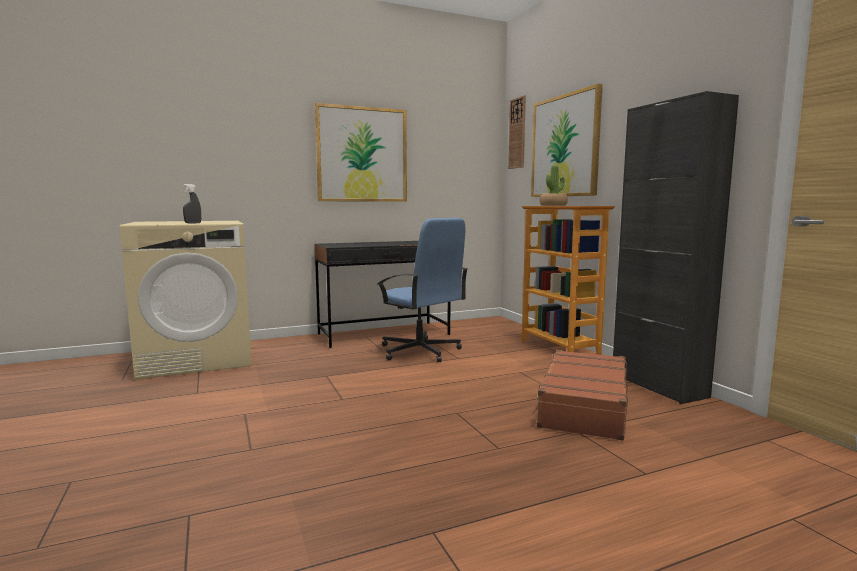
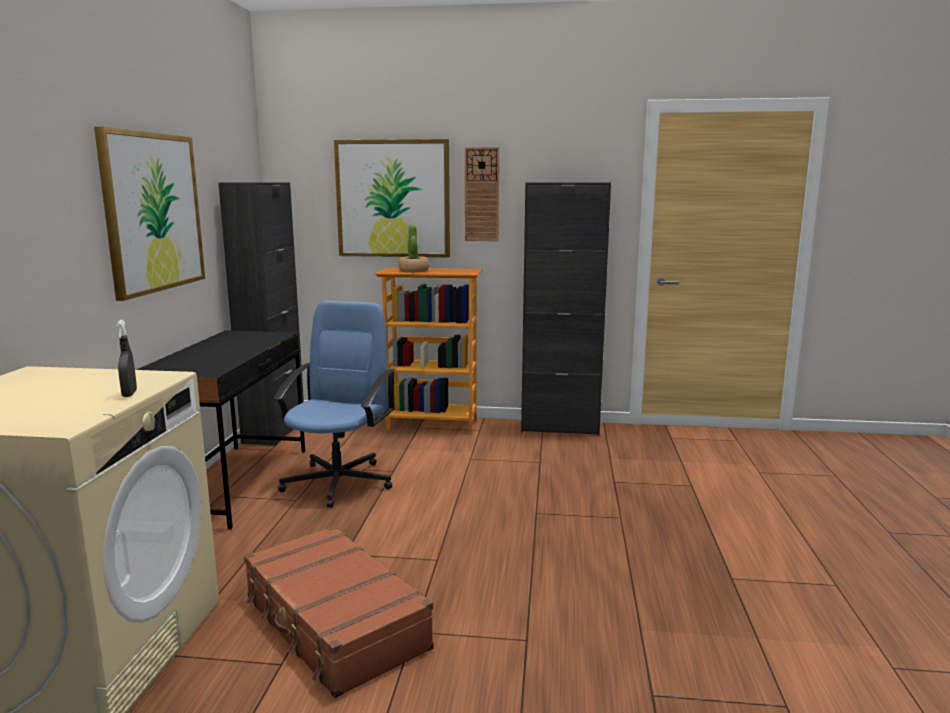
camera: 60 degrees left, 5 degrees up
(420, 351) = (339, 482): blue office chair -> blue office chair turned 60 degrees counterclockwise
(467, 322) = (274, 430): none -> black cabinet
(517, 133) = (295, 171): wall clock -> wall clock (482, 194)
(582, 406) = (572, 464): brown suitcase -> brown suitcase (334, 624)

